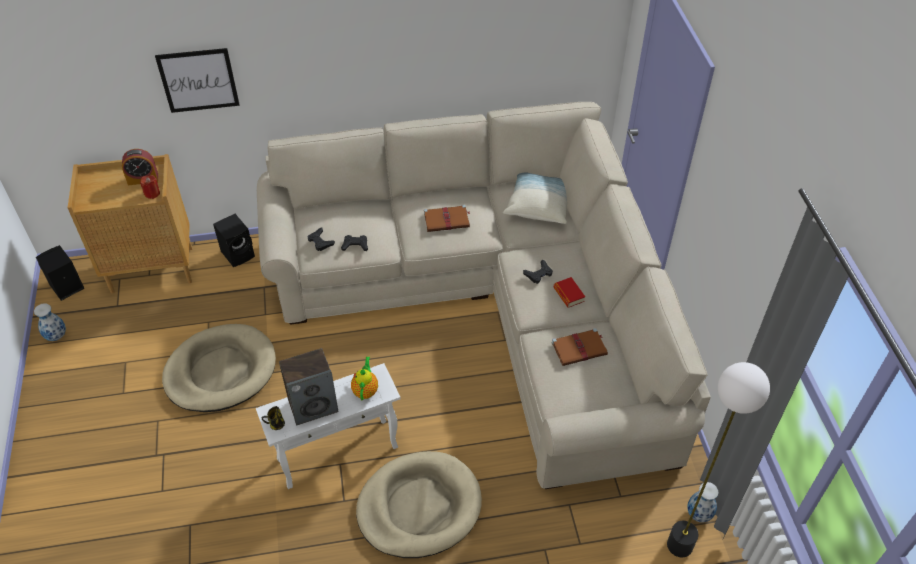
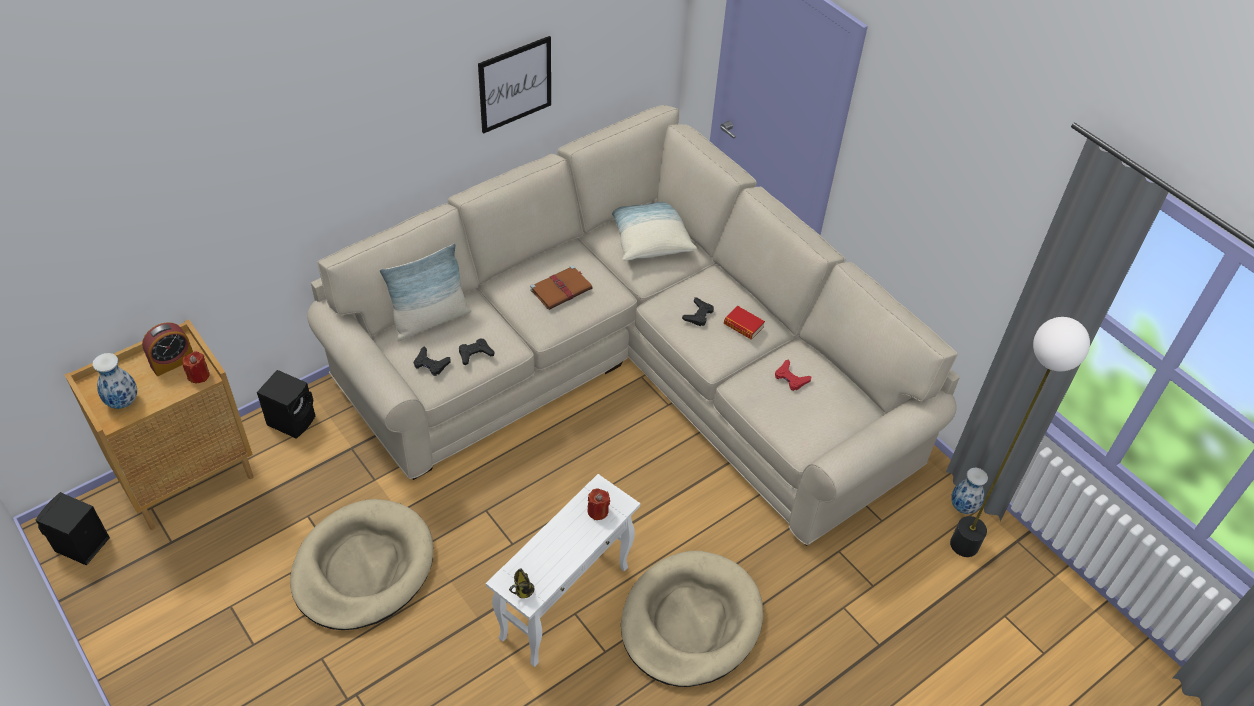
camera: 30 degrees left, 0 degrees up
(57, 336) = (112, 612): vase -> vase (123, 401)
(198, 80) = (223, 209): picture -> picture (515, 84)
(313, 406) = (551, 553): speaker -> none
(340, 211) = (430, 320): none -> pillow
(365, 390) = (598, 511): teapot -> red candle
(580, 348) = (791, 378): brown book -> red game controller

